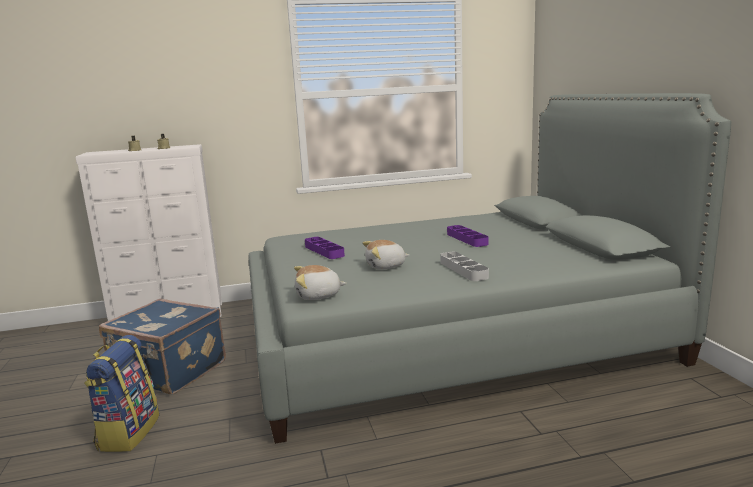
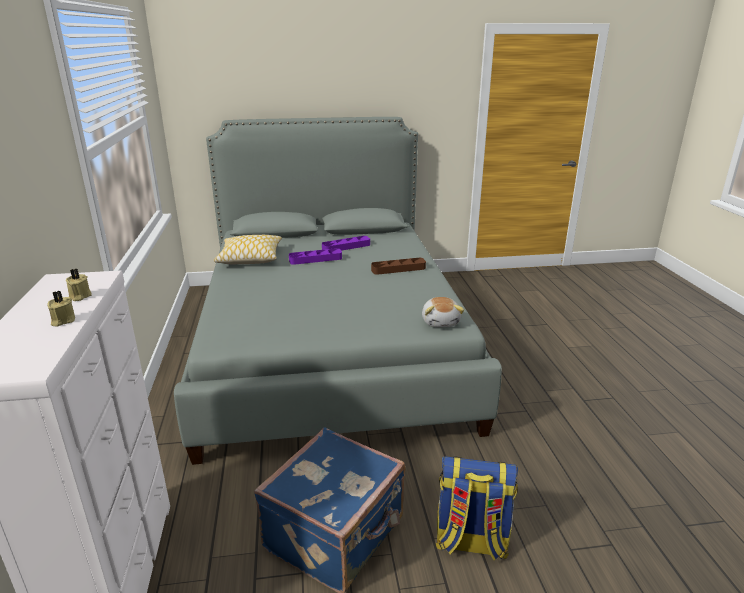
camera: 85 degrees left, 10 degrees up
(324, 251) = (308, 317): purple tray -> purple tray (346, 247)
(386, 266) = (373, 293): plush toy -> none
(454, 222) = (250, 258): none -> pillow
(463, 270) = (398, 269): grey tray -> brown tray

